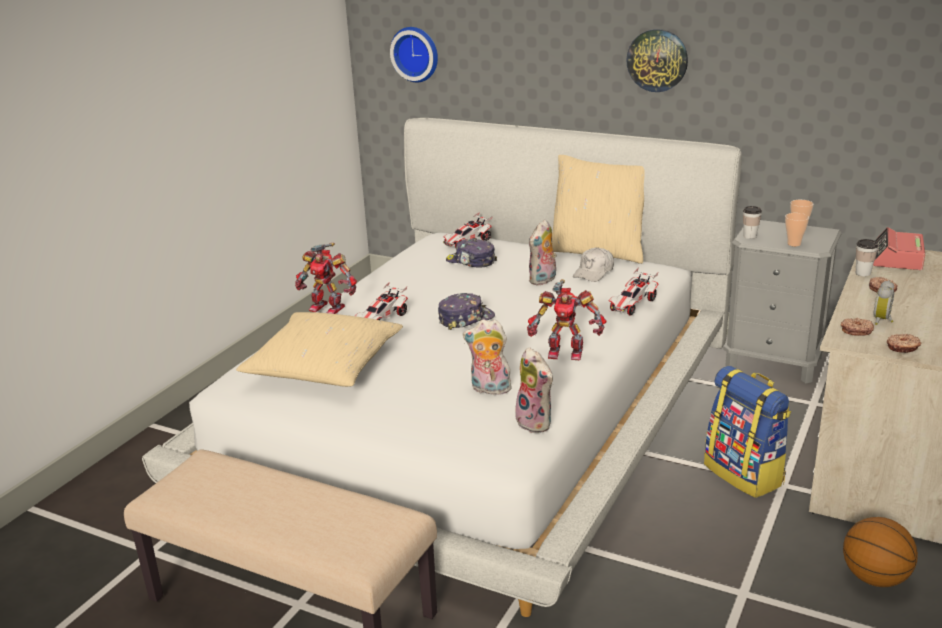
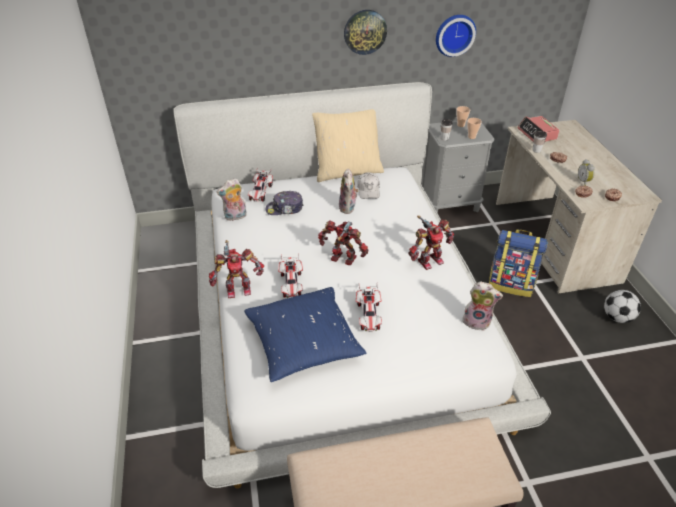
camera: 40 degrees left, 15 degrees up
(324, 366) = (304, 342): beige pillow -> blue pillow
(416, 53) = (163, 53): wall clock -> wall clock (454, 34)
(465, 319) = (343, 259): cap -> toy robot
(489, 389) = (425, 310): plush toy -> plush toy (235, 217)
(633, 305) = (419, 208): toy car -> toy car (369, 315)
(875, 578) = (617, 317): basketball -> football

